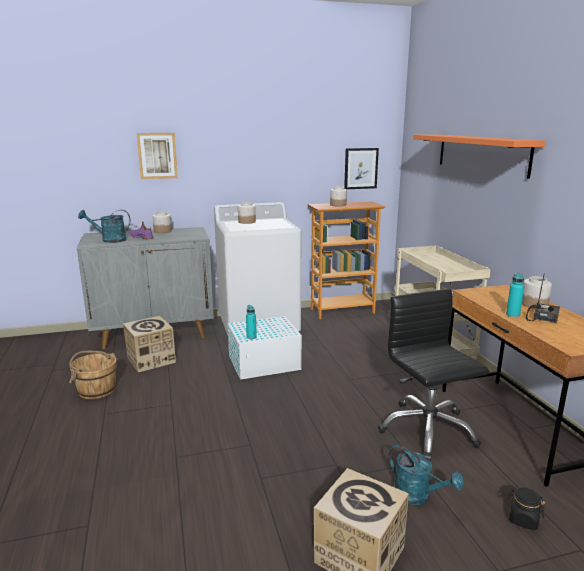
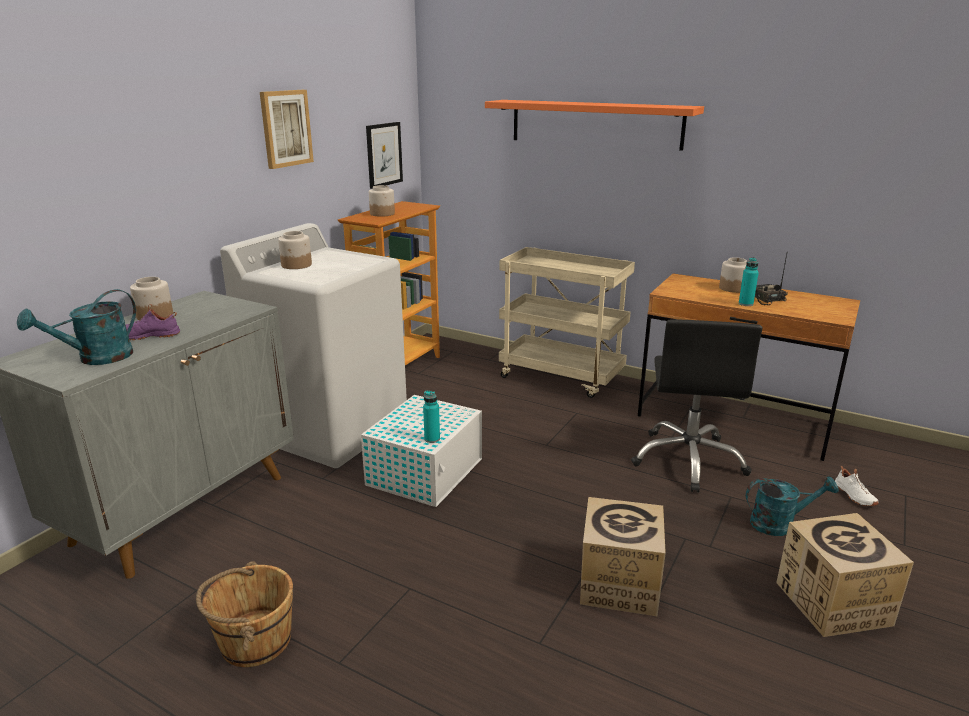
camera: 45 degrees left, 5 degrees up
(151, 360) = (257, 549): cardboard box -> cardboard box (618, 584)
(157, 155) = (108, 167): picture -> picture (285, 128)
(427, 430) = (689, 460): black office chair -> black office chair turned 105 degrees counterclockwise
(523, 519) = (853, 496): black jar -> white shoe

